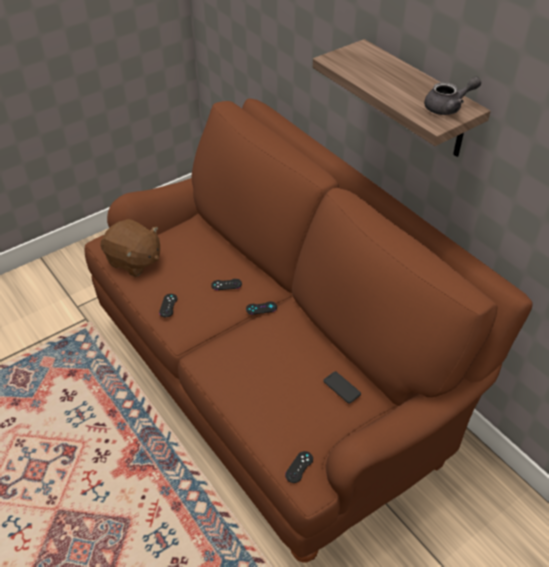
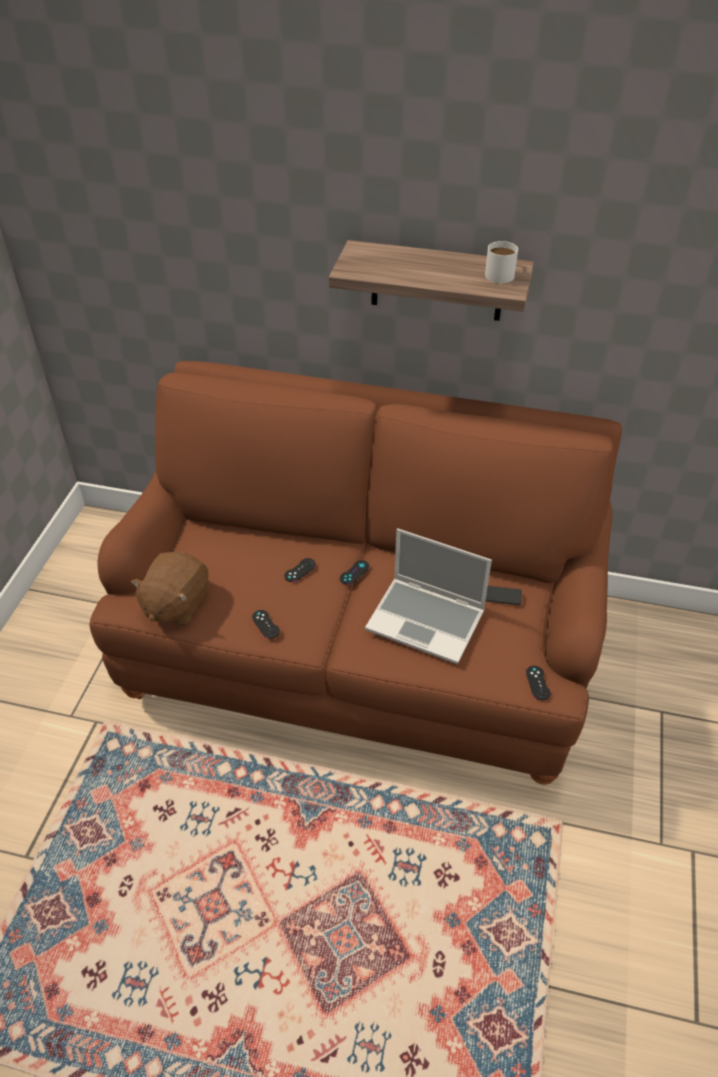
camera: 40 degrees left, 0 degrees up
(134, 261) = (175, 604): brown plush toy -> brown plush toy turned 120 degrees clockwise
(269, 370) = (427, 621): none -> laptop
(448, 107) = (501, 272): grey teapot -> white mug

